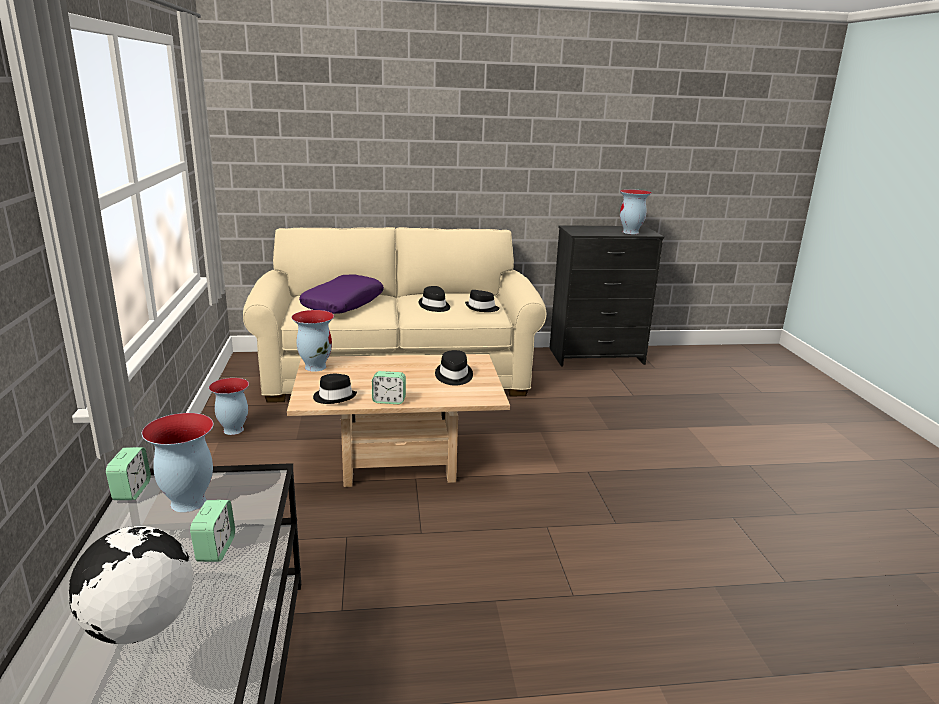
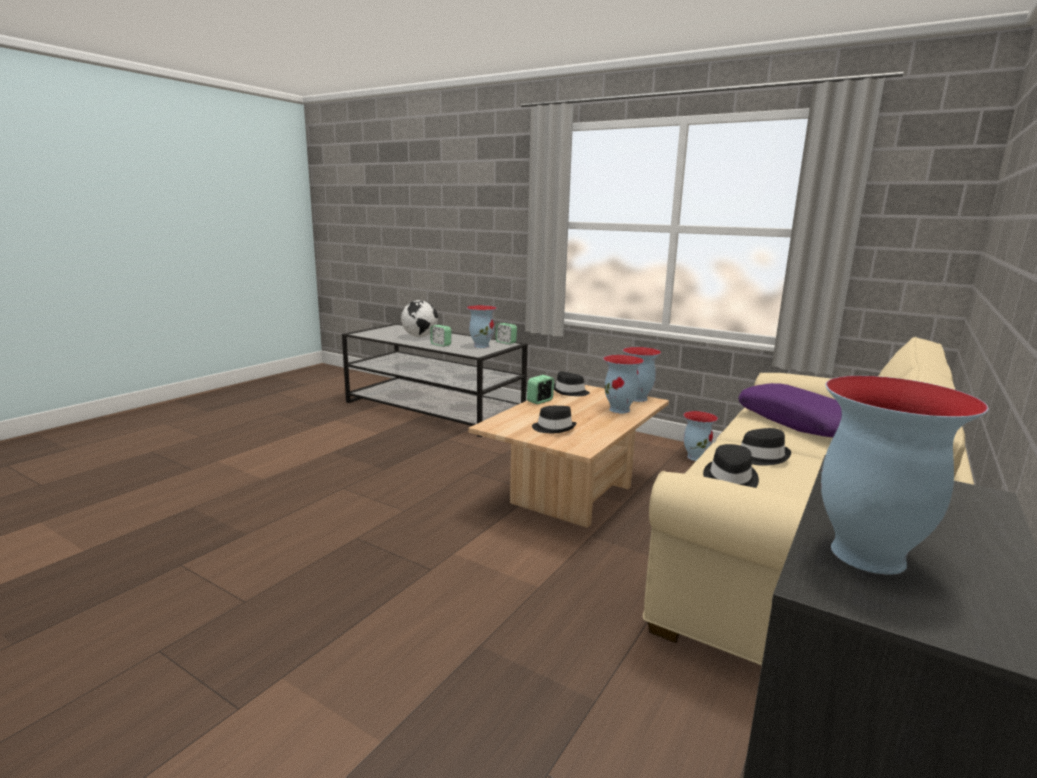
camera: 130 degrees right, 5 degrees down
(364, 366) = (620, 410): none -> vase

